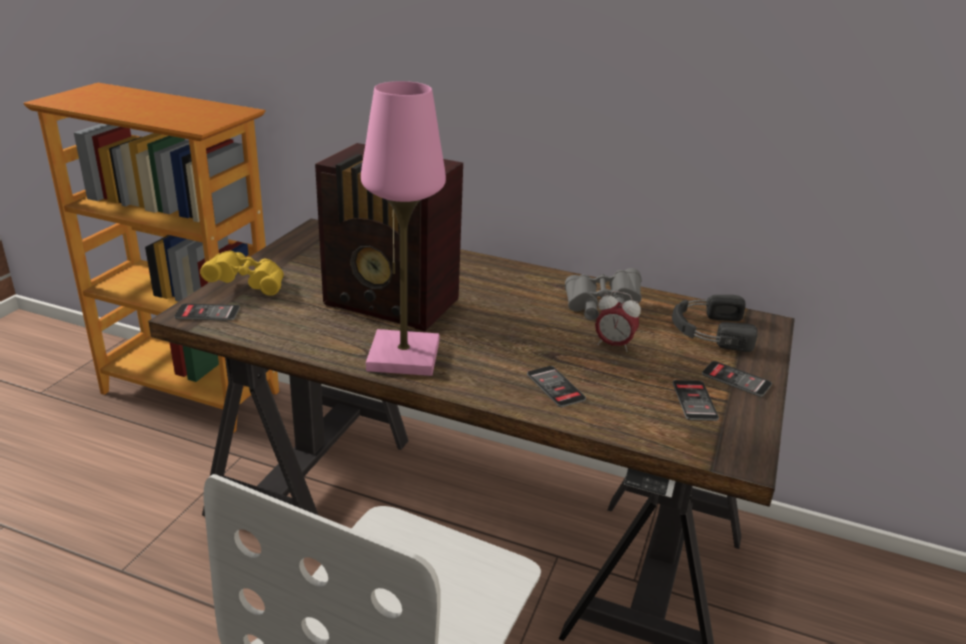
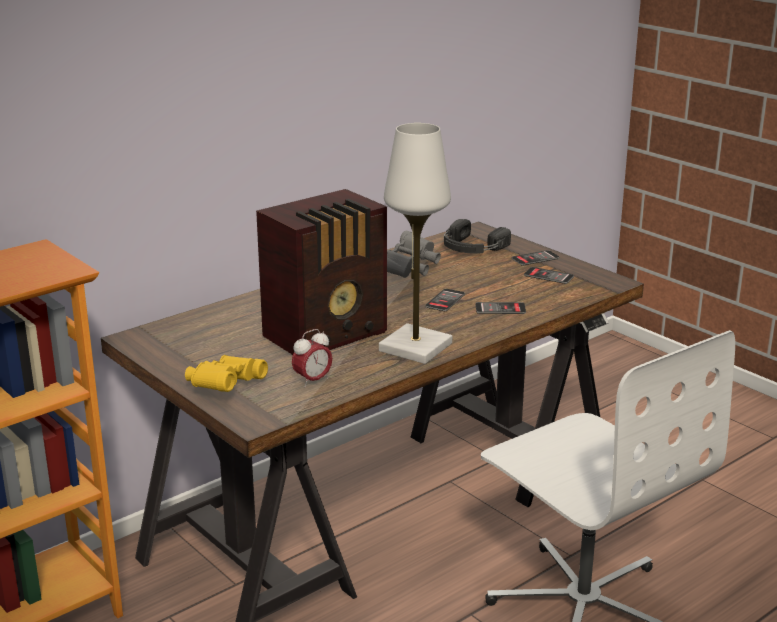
camera: 60 degrees left, 5 degrees down
(207, 313) = (262, 412): phone -> phone (445, 300)
(403, 356) = (415, 347): pink table lamp -> white table lamp
(613, 345) = (464, 279): alarm clock -> alarm clock (312, 381)

